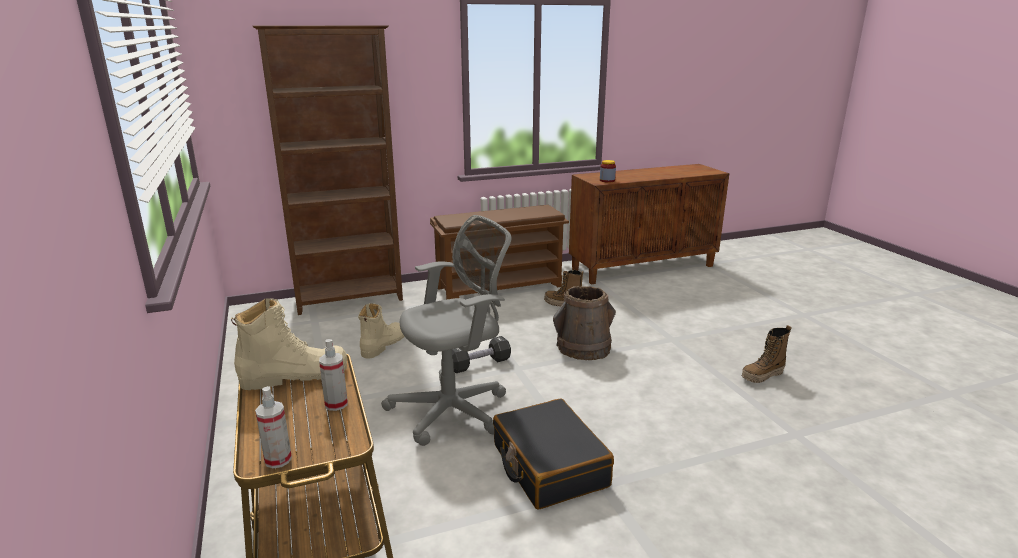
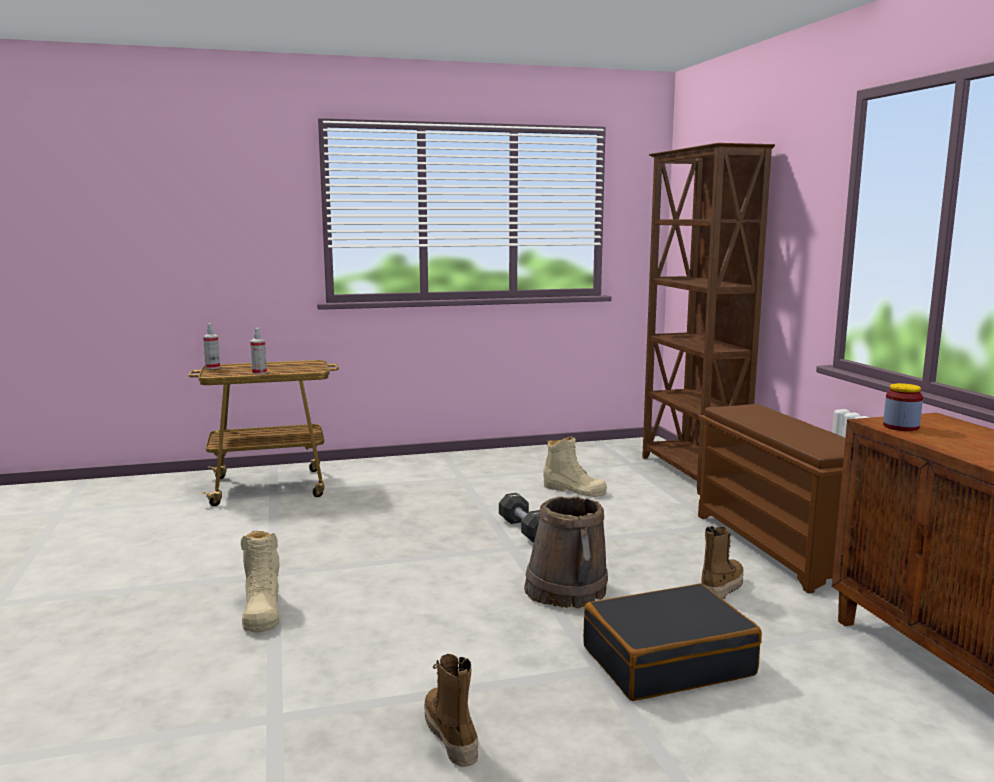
camera: 95 degrees right, 10 degrees down
(295, 375) = (303, 366): beige boot -> beige boot (262, 611)
(454, 410) = (432, 519): grey office chair -> none
(549, 465) = (319, 553): black suitcase -> black suitcase (667, 660)

